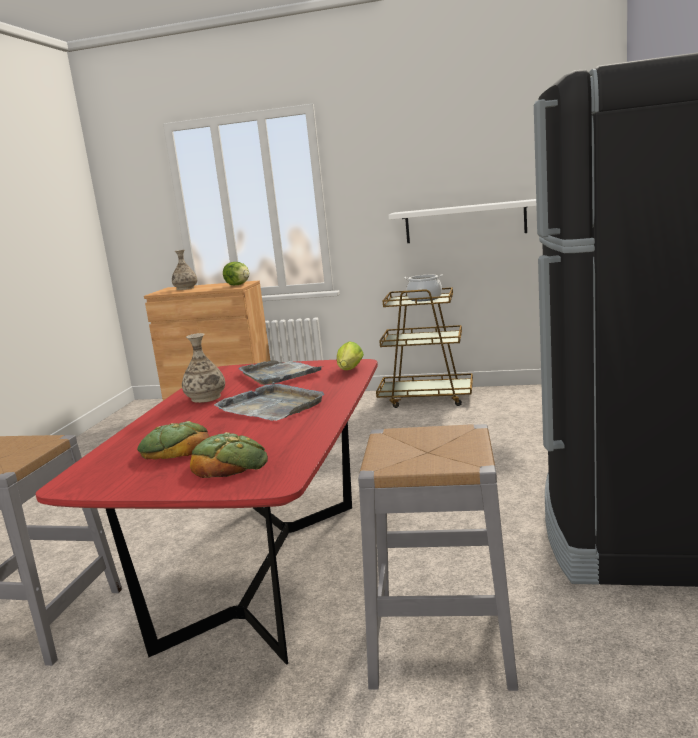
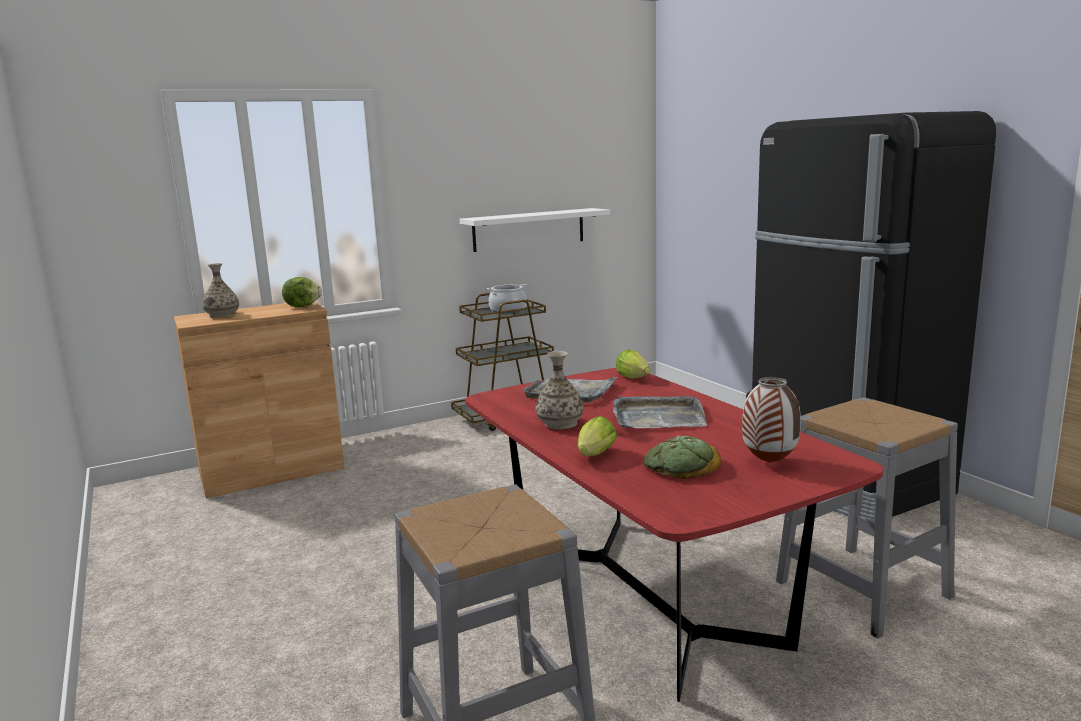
camera: 40 degrees left, 0 degrees up
(155, 427) = (594, 456): none -> lettuce
(229, 463) = (768, 463): bread -> vase

